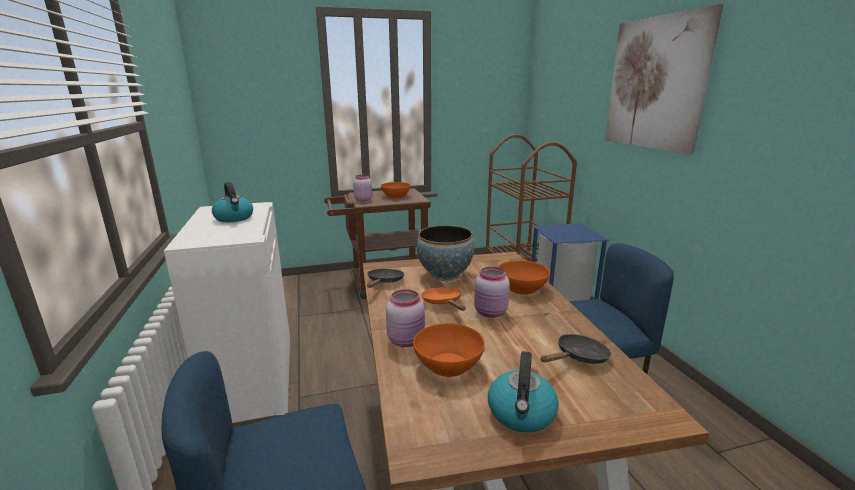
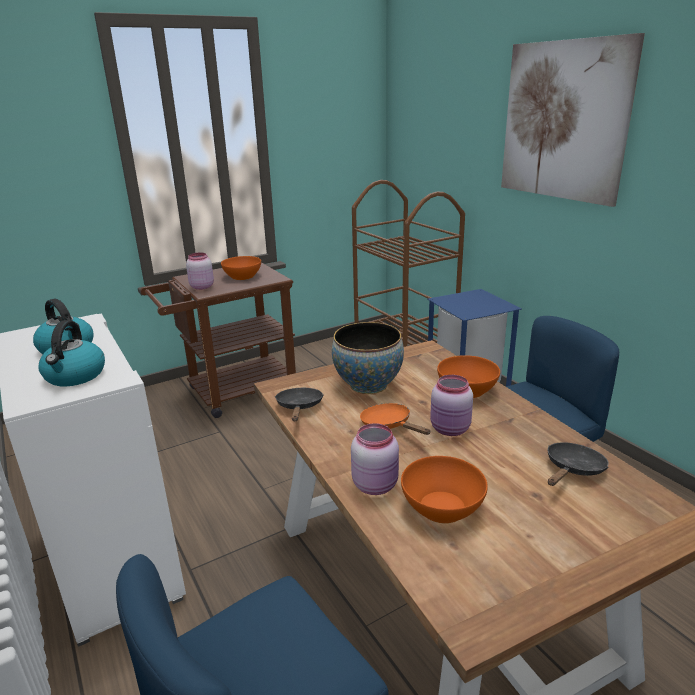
camera: 15 degrees left, 5 degrees up
(521, 414) = (553, 551): kettle -> kettle (75, 376)

